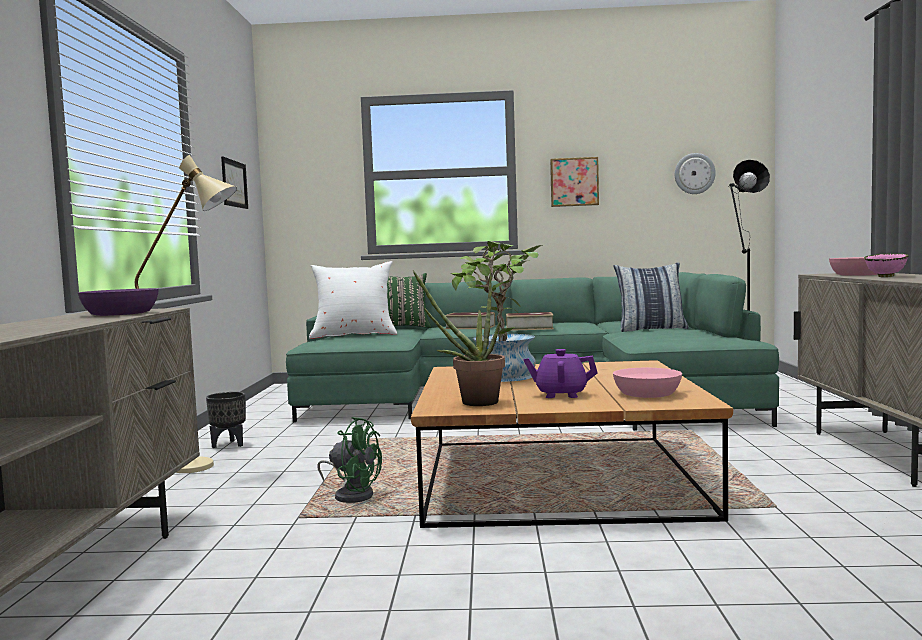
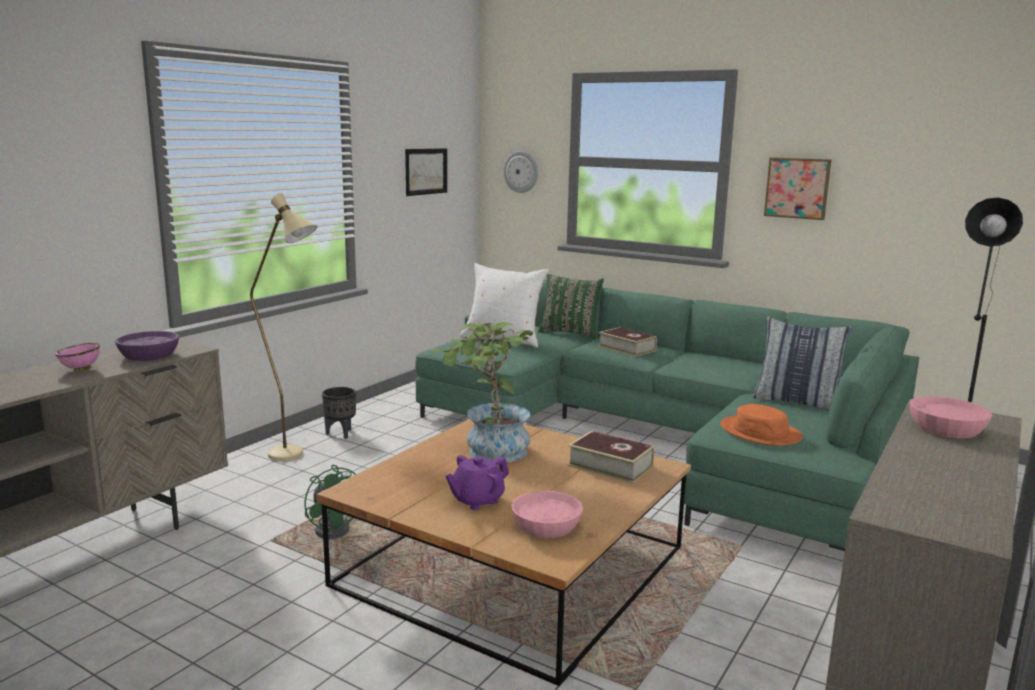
camera: 30 degrees right, 10 degrees up
(471, 403) = (389, 489): potted plant -> none
(529, 328) = (676, 365): book -> book (610, 466)
(560, 394) = (477, 500): purple teapot -> purple teapot turned 75 degrees counterclockwise
(670, 339) = (760, 432): none -> orange hat
(694, 173) = (965, 191): wall clock -> wall clock (521, 171)
(886, 277) = (929, 454): pink bowl -> pink bowl (81, 370)

